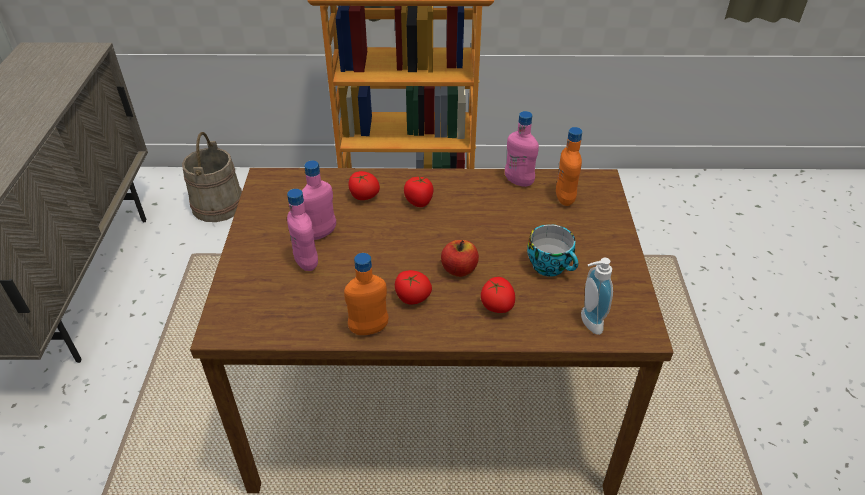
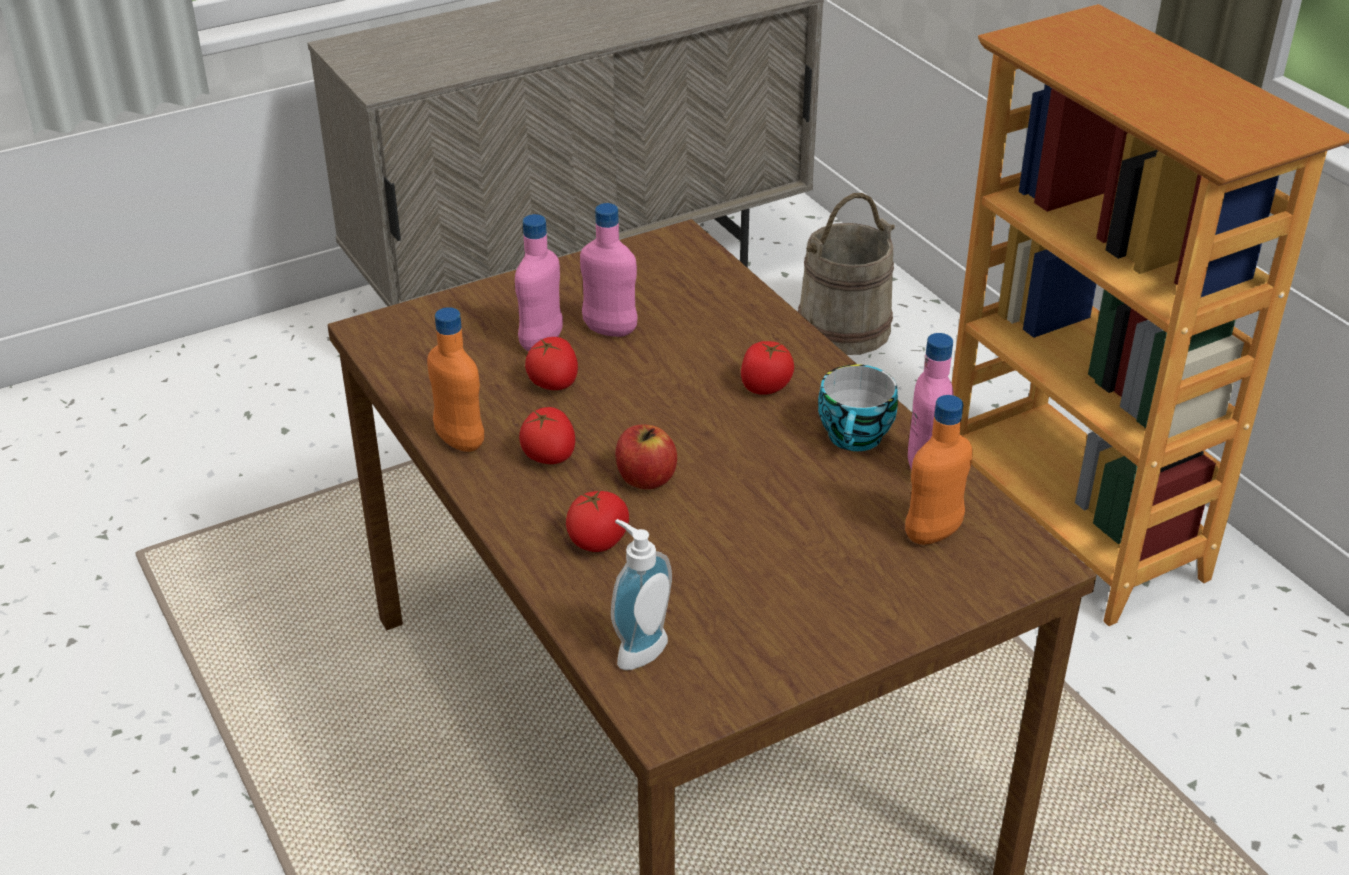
camera: 60 degrees right, 5 degrees down
(363, 196) = (726, 333): tomato -> tomato (553, 383)
(551, 266) = (738, 570): cup -> cup (856, 438)

